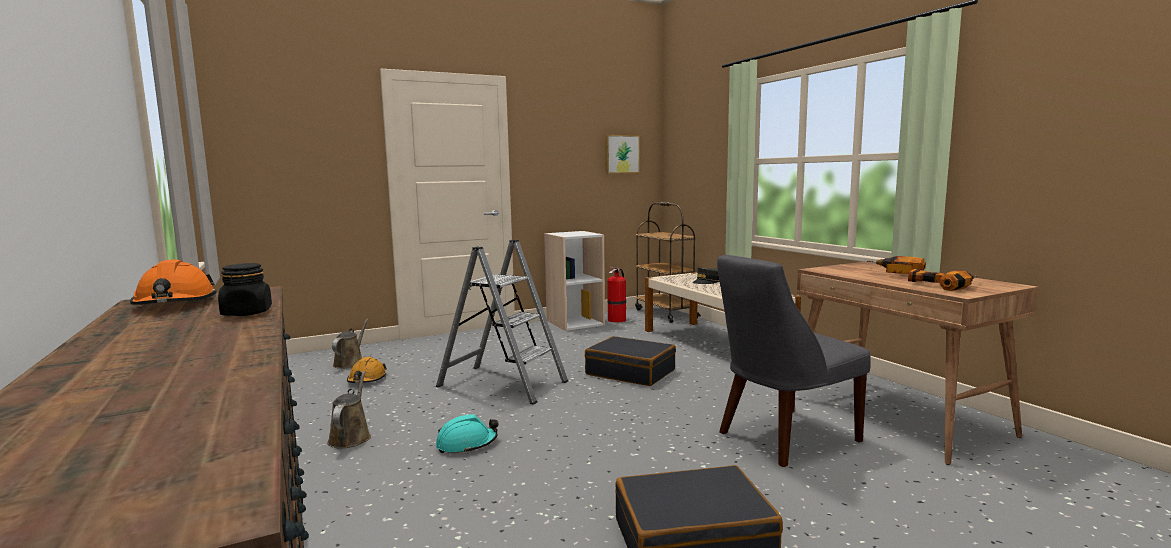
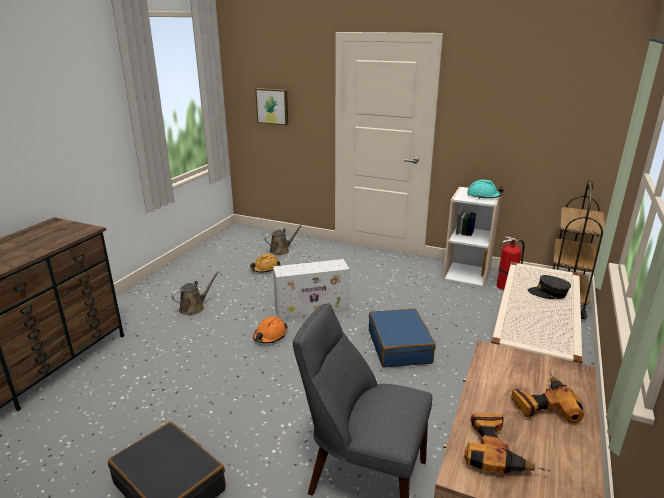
camera: 50 degrees right, 15 degrees up
(175, 304) = (49, 230): orange hard hat -> orange hard hat (270, 336)
(247, 313) = (35, 251): black jar -> none
(466, 444) = (218, 345): turquoise hard hat -> turquoise hard hat (483, 196)
(501, 383) = (313, 309): grey step ladder -> white storage box
(621, 154) = (568, 117): picture -> picture (272, 106)
(630, 372) = (399, 346): black suitcase -> blue suitcase

